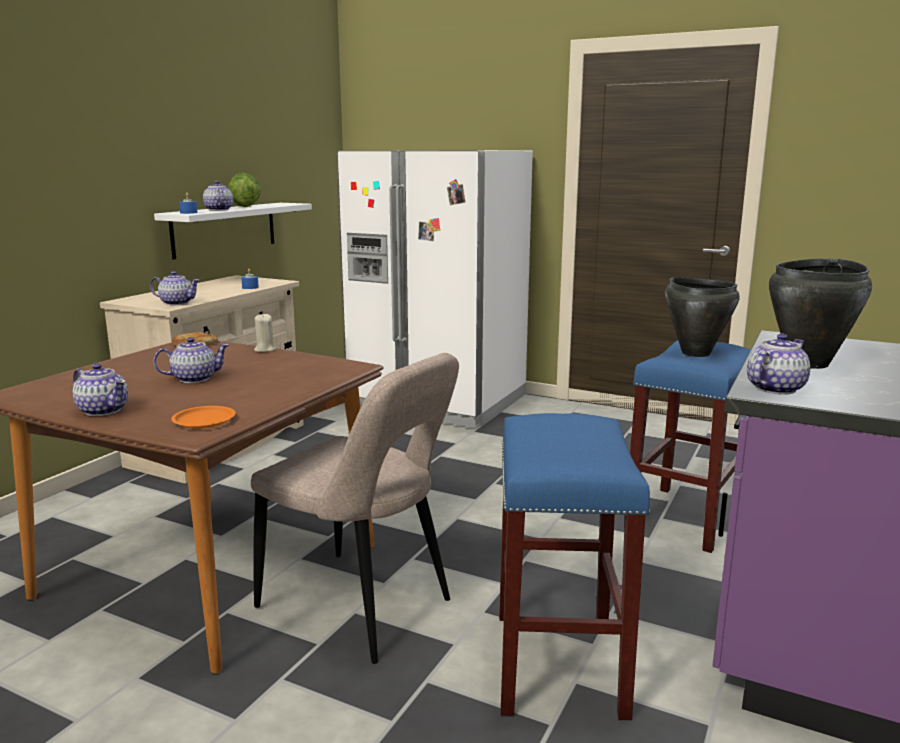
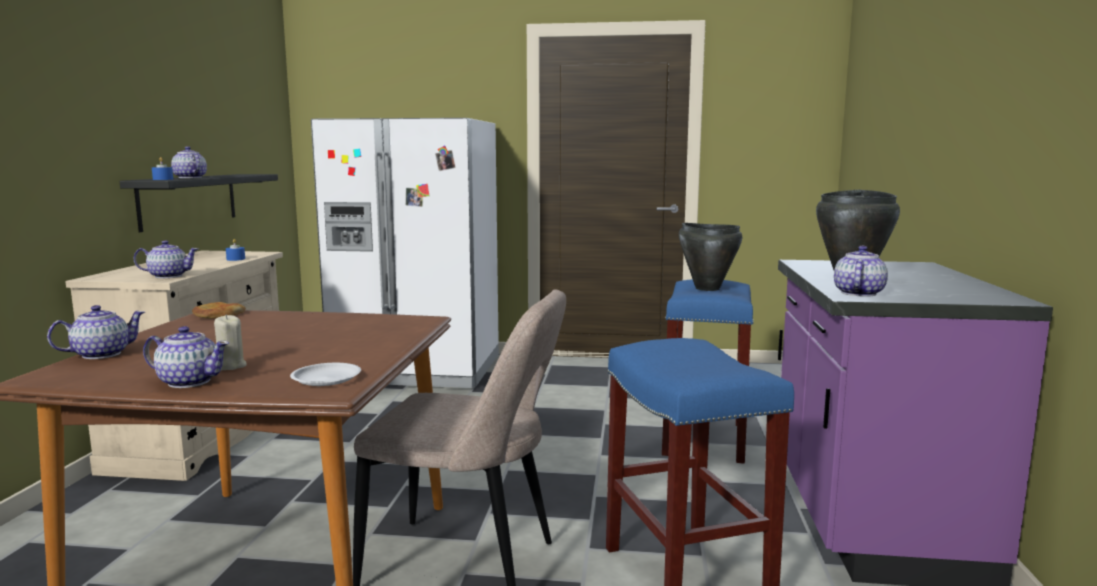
camera: 20 degrees left, 5 degrees down
(194, 379) = (261, 344): teapot -> teapot (101, 354)
(204, 421) = (326, 378): orange plate -> white plate
(225, 229) = (189, 200): white shelf -> black shelf
(244, 207) = (212, 176): lettuce -> none
(265, 350) = (308, 313): beige candle -> beige candle (230, 366)

